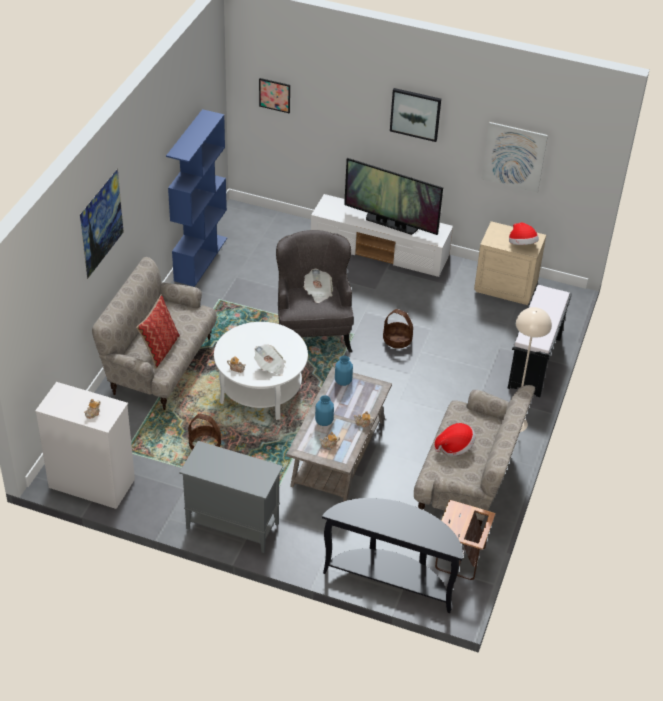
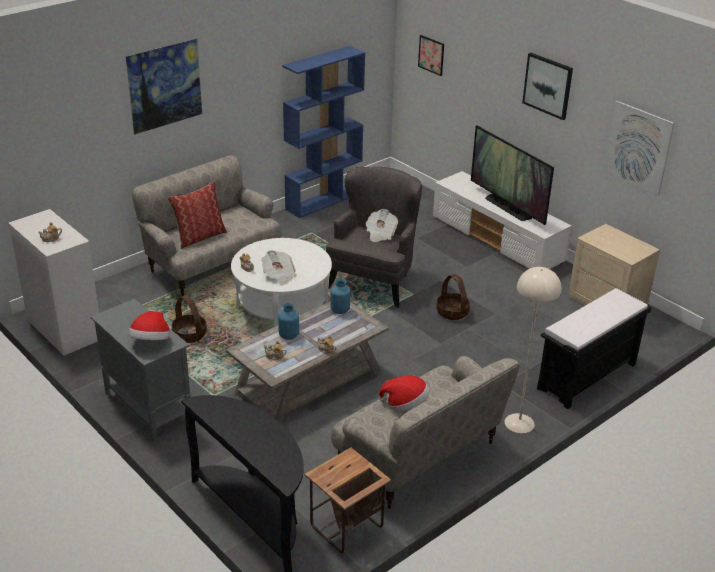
camera: 30 degrees right, 10 degrees down
(522, 245) = (624, 250): hat -> hat (151, 341)

